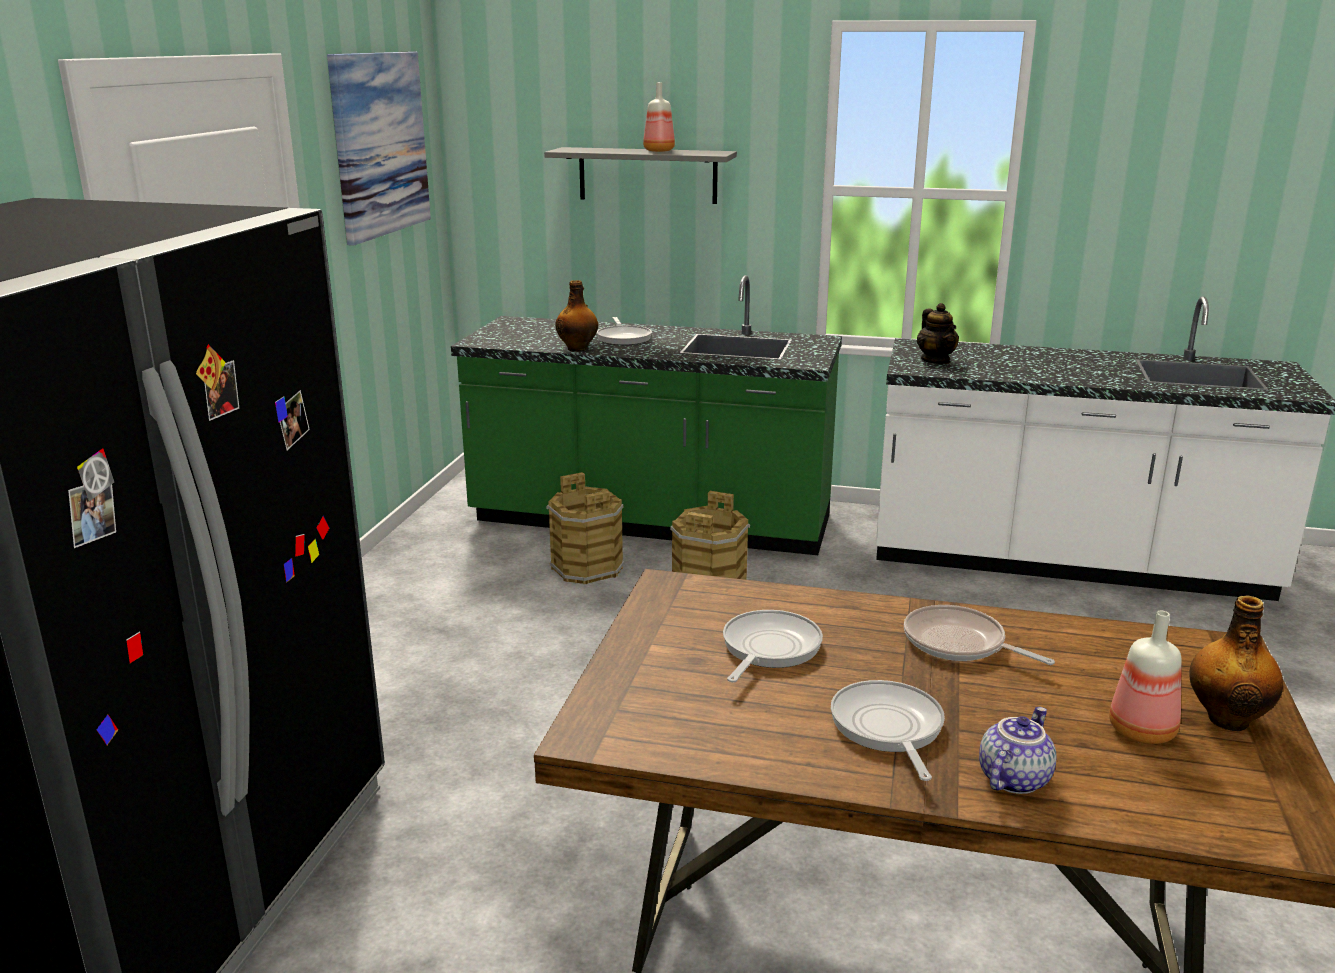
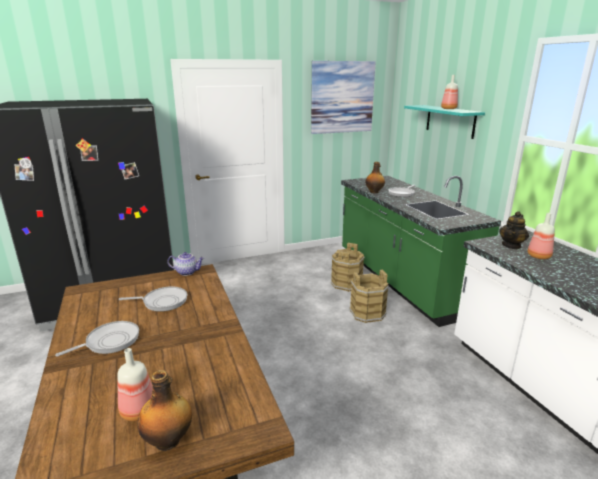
camera: 55 degrees right, 0 degrees up
(647, 175) = (450, 121): grey shelf -> turquoise shelf
(959, 644) = (198, 340): frying pan -> none
(986, 362) = (539, 256): none -> bottle
(1012, 778) = (78, 381): teapot -> teapot (187, 272)

